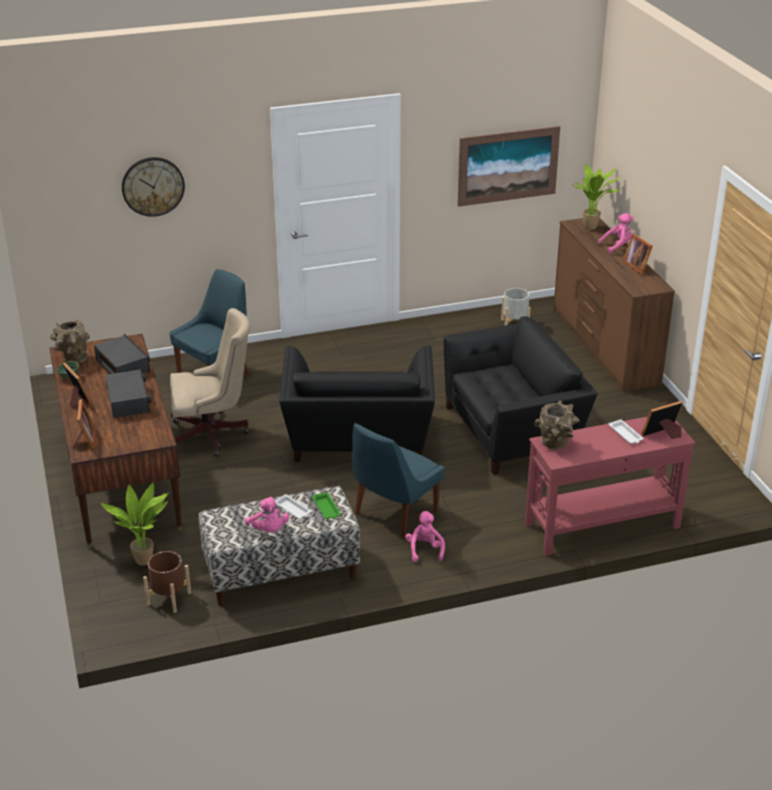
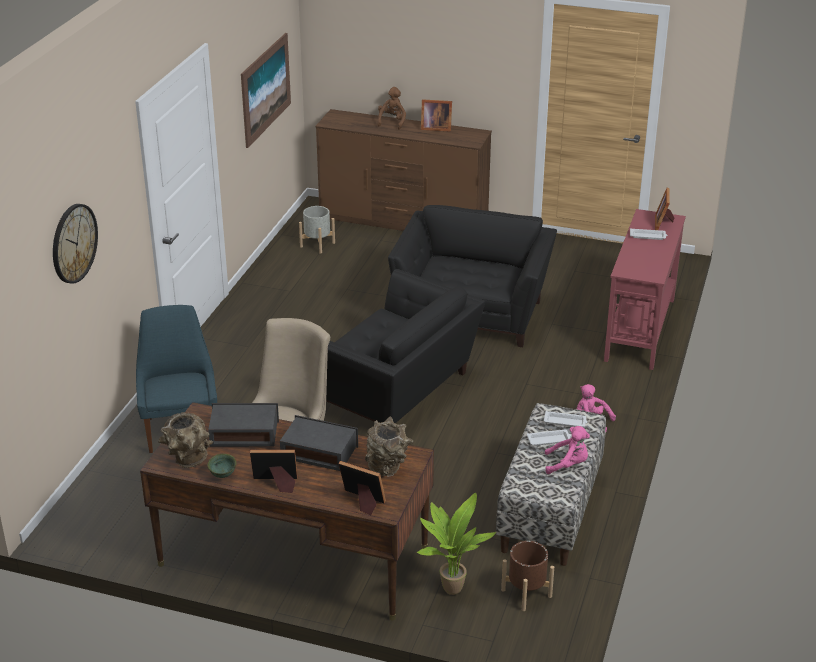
camera: 55 degrees left, 0 degrees up
(326, 508) = (565, 422): green tray -> white tray
(394, 514) = (526, 418): blue chair -> none
(555, 444) = (631, 268): brown vase -> brown vase (388, 468)
(592, 228) = (348, 118): potted plant -> none
(617, 246) = (392, 122): pink plush toy -> brown plush toy

